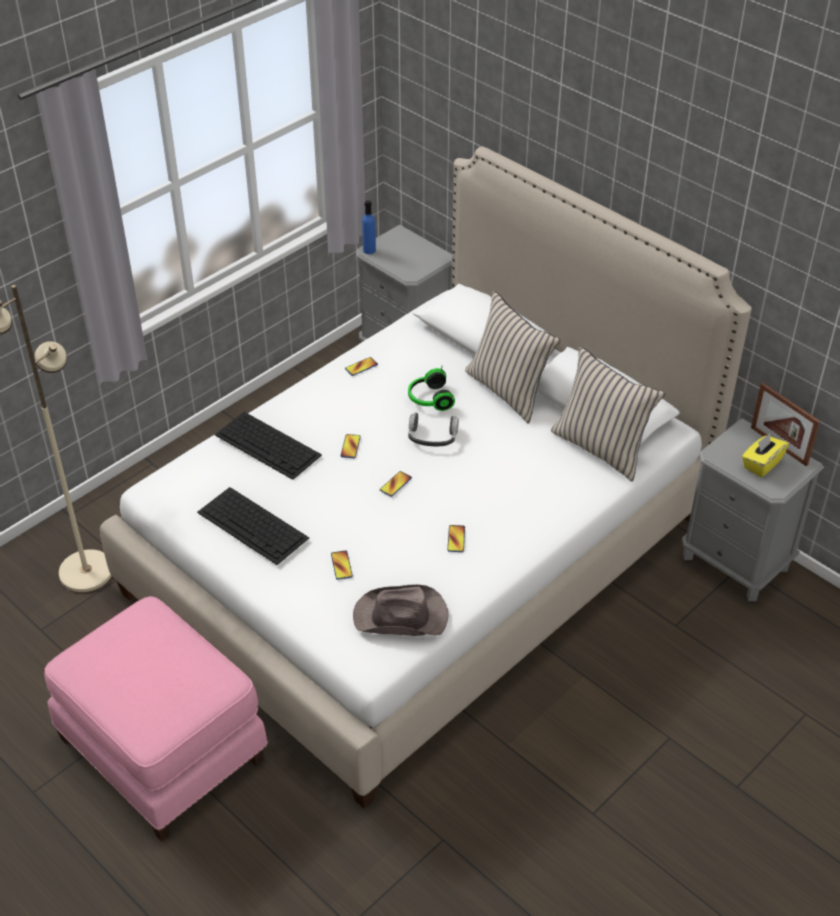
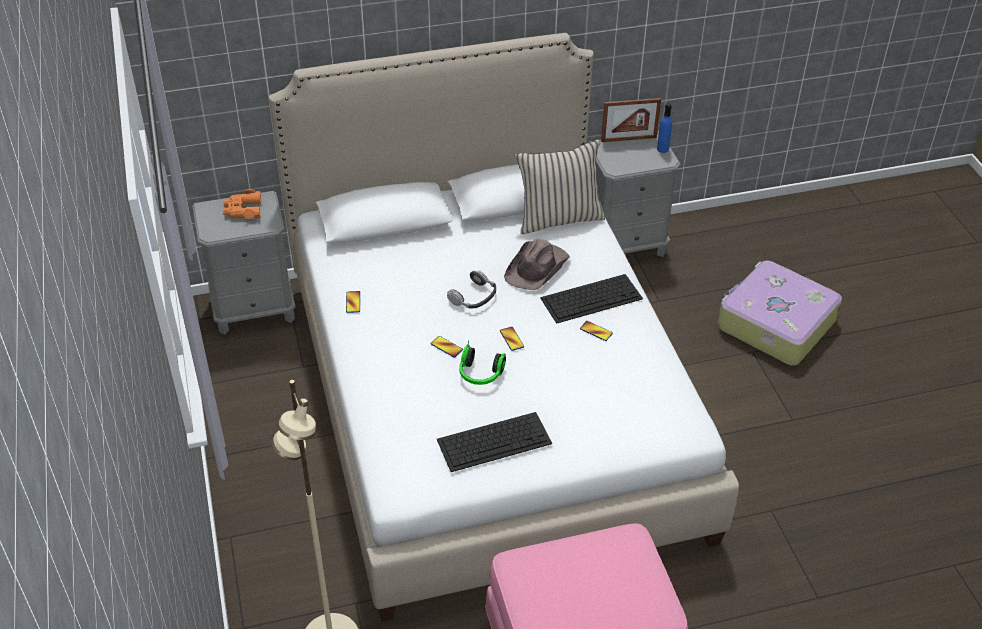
camera: 60 degrees left, 0 degrees up
(269, 445) = (404, 395): keyboard -> keyboard (592, 298)
(341, 565) = (577, 406): phone -> none
(369, 250) = (210, 234): blue bottle -> blue bottle (662, 149)
(401, 617) = (656, 394): brown hat -> brown hat (537, 268)
(414, 253) = (243, 210): none -> orange binoculars
(429, 399) = (428, 281): headphones -> headphones (480, 375)
(508, 390) = (456, 235): beige pillow -> none
(733, 743) = (774, 324): none -> suitcase
(761, 464) = (639, 154): yellow tissue box -> none

